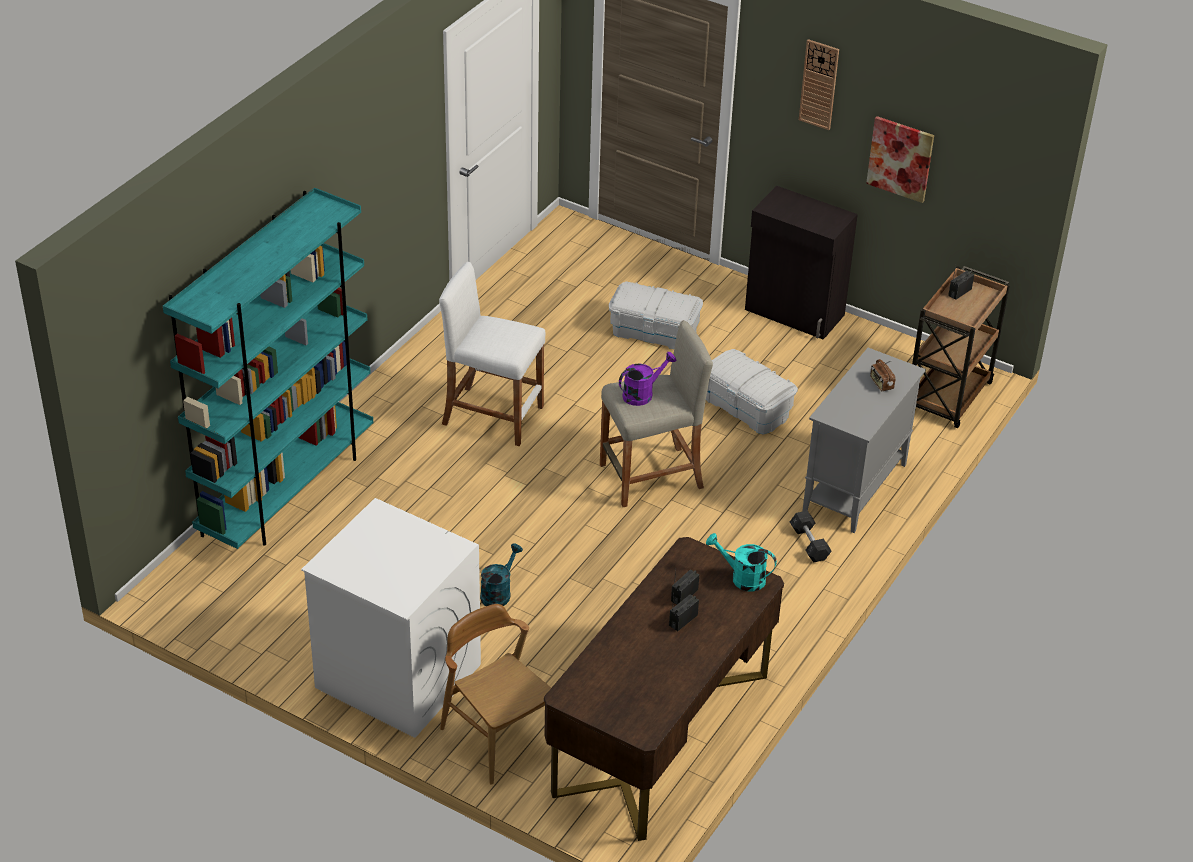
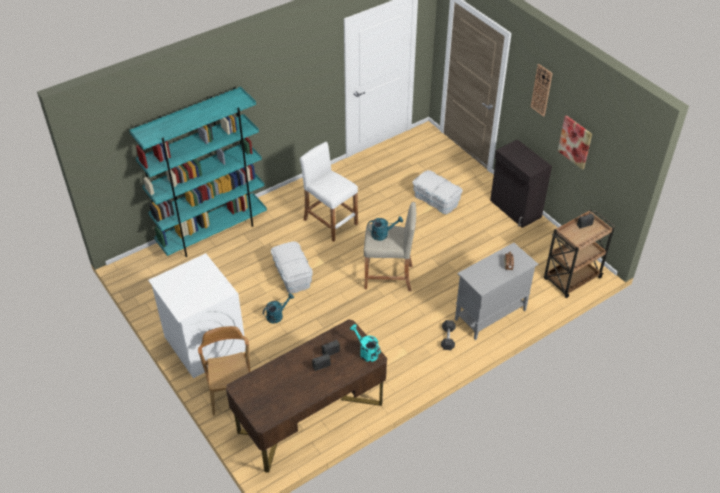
camera: 25 degrees right, 5 degrees up
(642, 394) = (383, 234): purple watering can -> turquoise watering can
(746, 407) = (459, 253): white storage box -> white storage box (292, 275)

